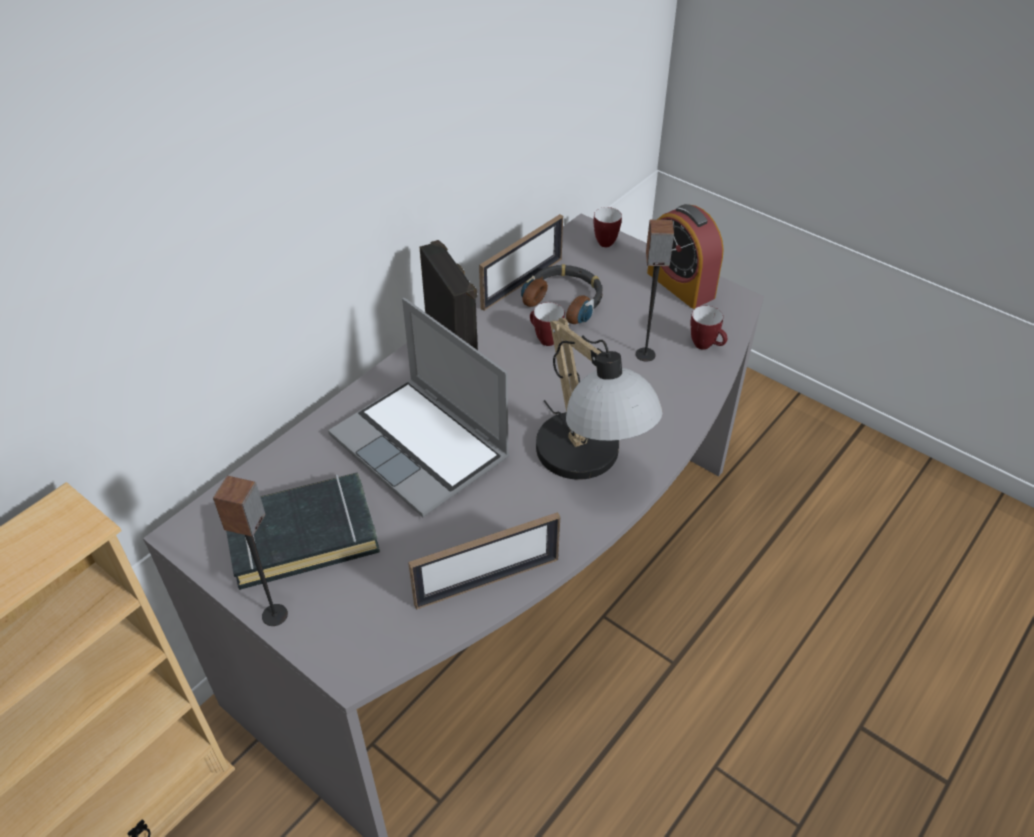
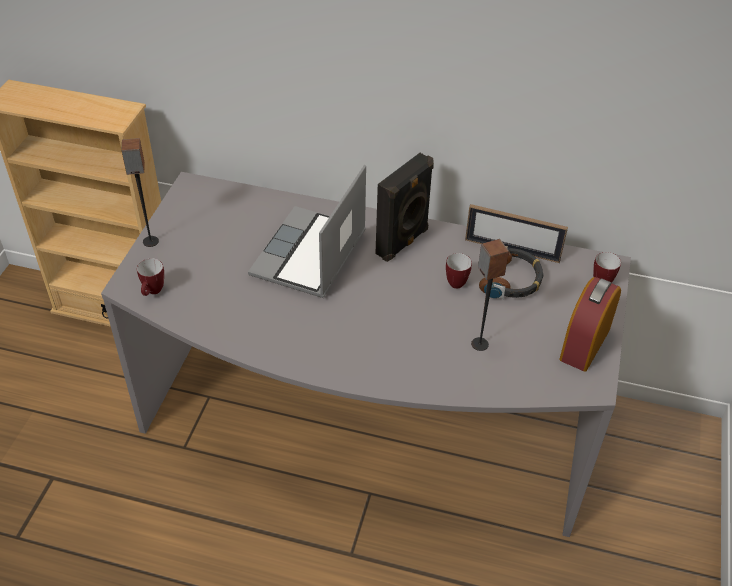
camera: 65 degrees right, 0 degrees up
(302, 536) = (211, 230): black book -> none
(487, 581) = (214, 323): picture frame -> none
(589, 464) = (341, 343): table lamp -> none
(706, 346) = (517, 380): mug -> mug (153, 292)

